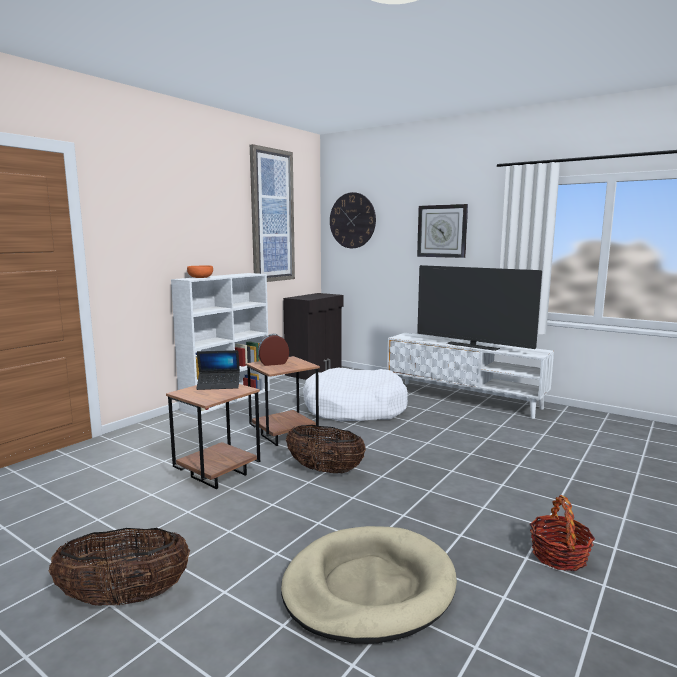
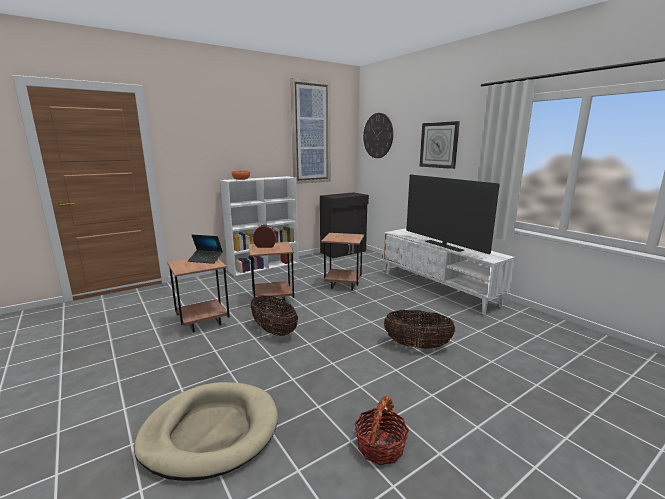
camera: 20 degrees right, 5 degrees up
(125, 598) = (70, 397): basket -> basket (417, 346)
(354, 408) = (343, 285): white dog bed -> brown side table

